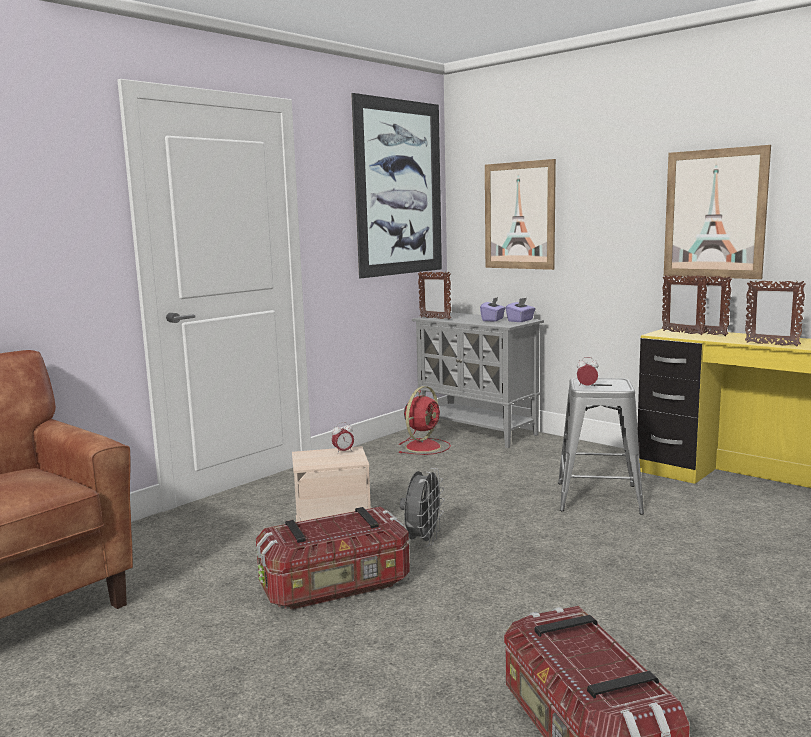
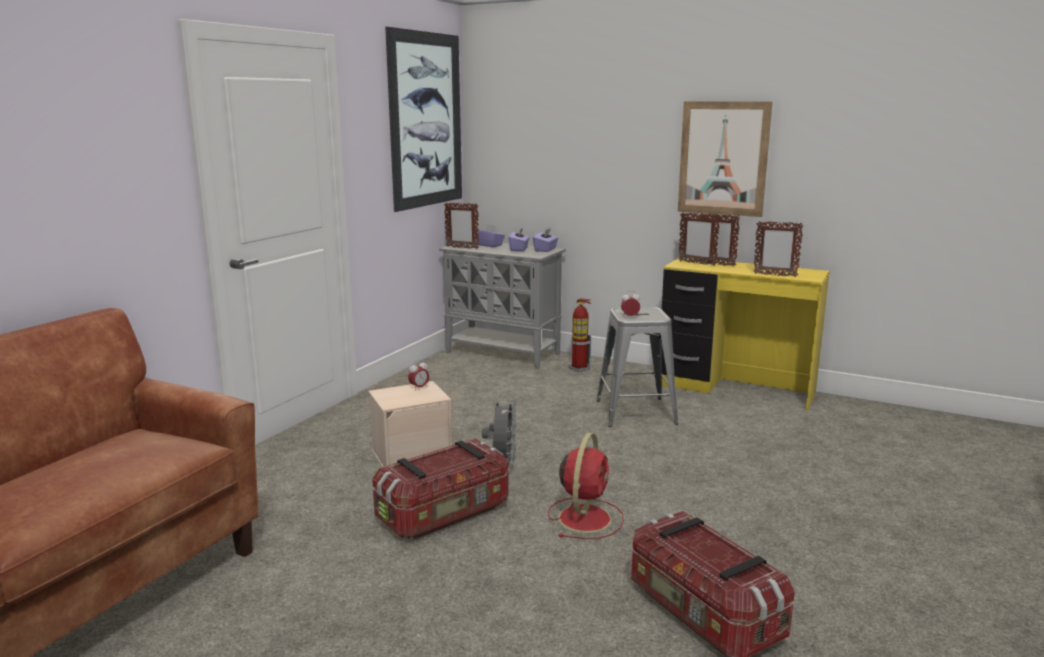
camera: 15 degrees left, 5 degrees up
(424, 446) = (460, 371): red fan -> red fan (585, 517)
(465, 316) = (490, 245): none -> purple tissue box
(519, 215) = (541, 149): picture -> none
(553, 450) = (579, 369): none -> fire extinguisher

